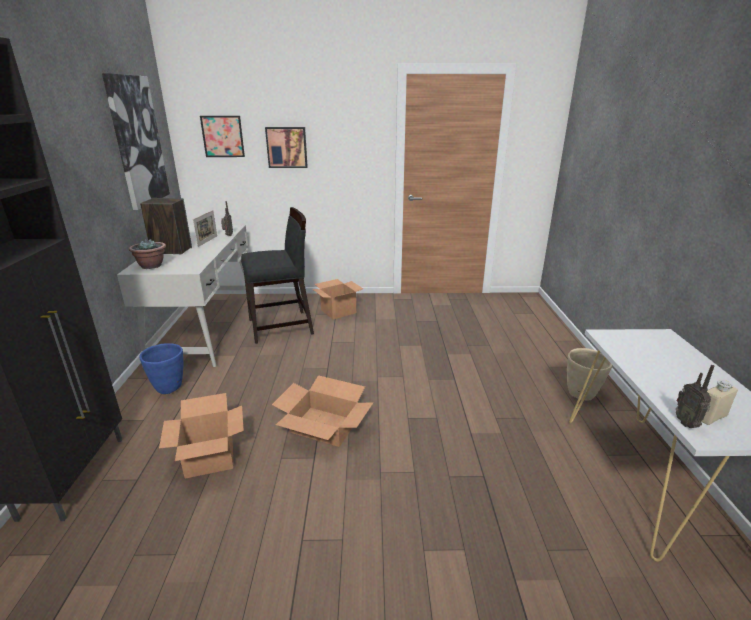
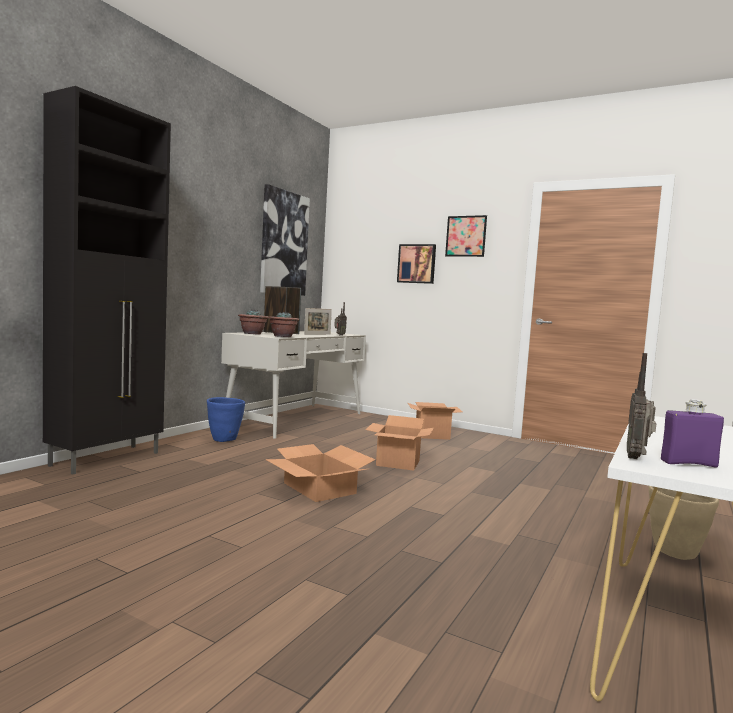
camera: 30 degrees right, 20 degrees down
(192, 264) = (282, 336): none -> potted plant
(210, 458) = (203, 477): cardboard box -> cardboard box (398, 463)
(223, 136) = (364, 253): picture -> picture (466, 236)
(281, 327) = (362, 432): black chair -> none
(711, 417) = (688, 463): beige bottle -> purple bottle

